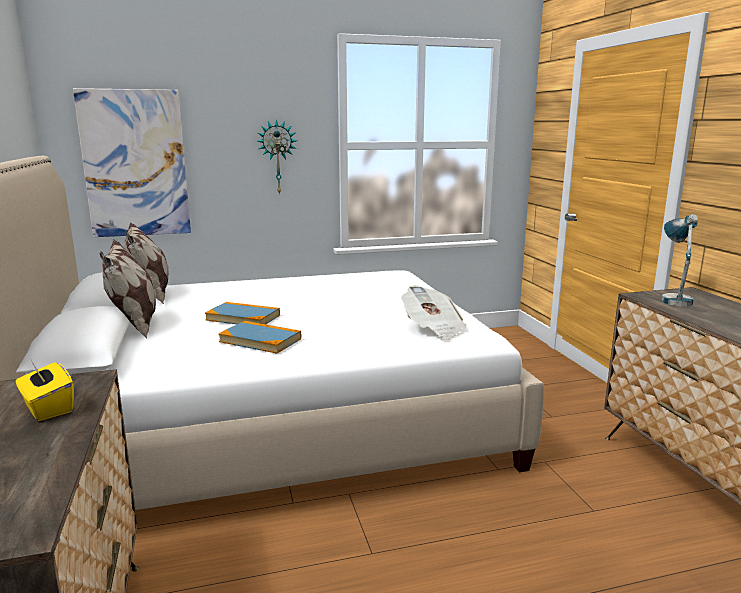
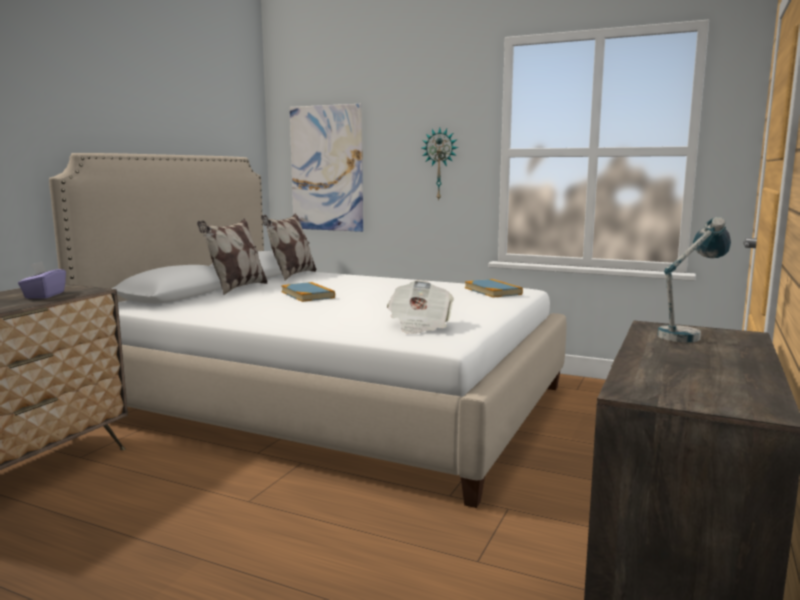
camera: 40 degrees right, 5 degrees down
(48, 408) = (44, 295): yellow tissue box -> purple tissue box
(260, 340) = (280, 307): book -> book (493, 291)

